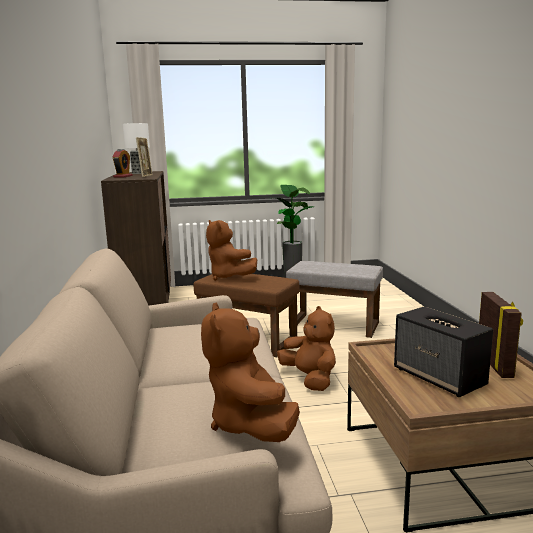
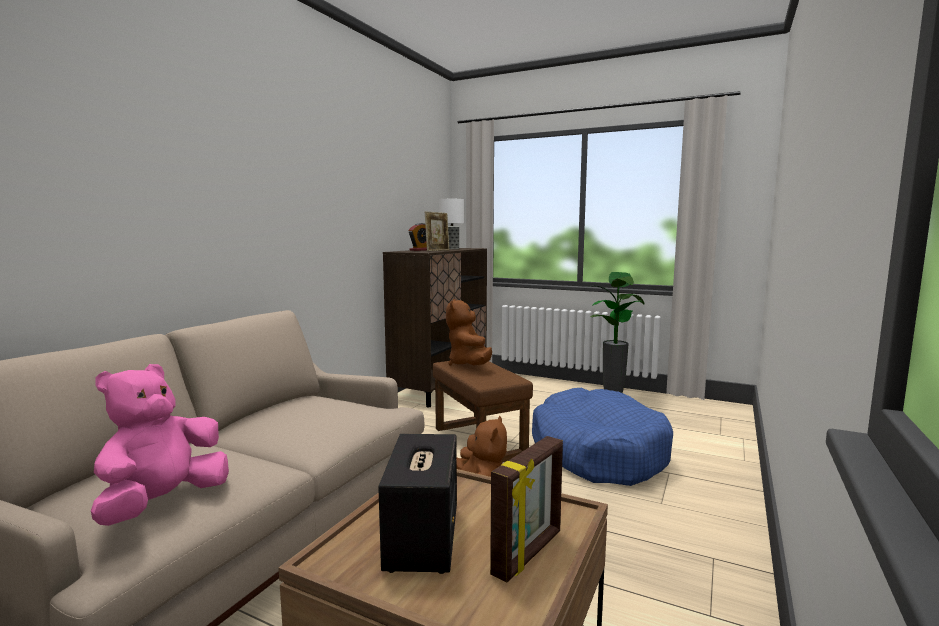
camera: 35 degrees right, 5 degrees down
(250, 424) = (163, 503): brown plush toy -> pink plush toy
(335, 325) = (598, 452): grey ottoman -> blue dog bed

